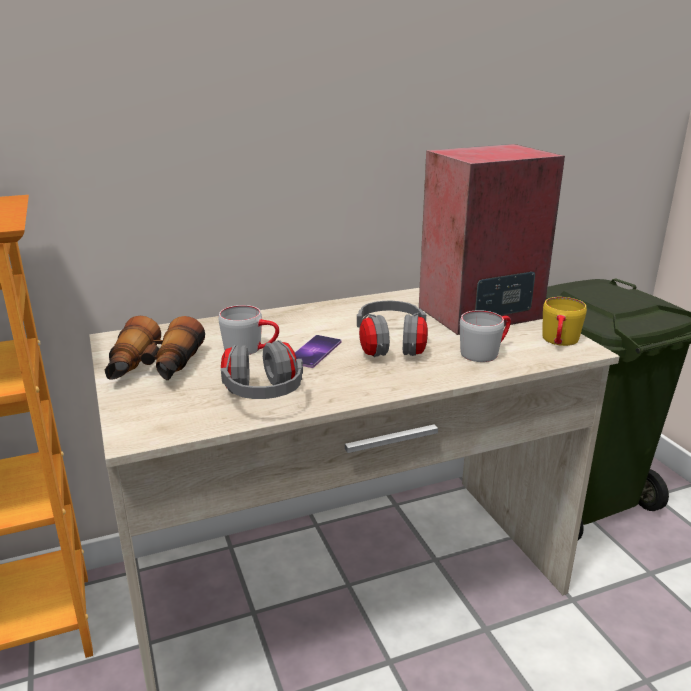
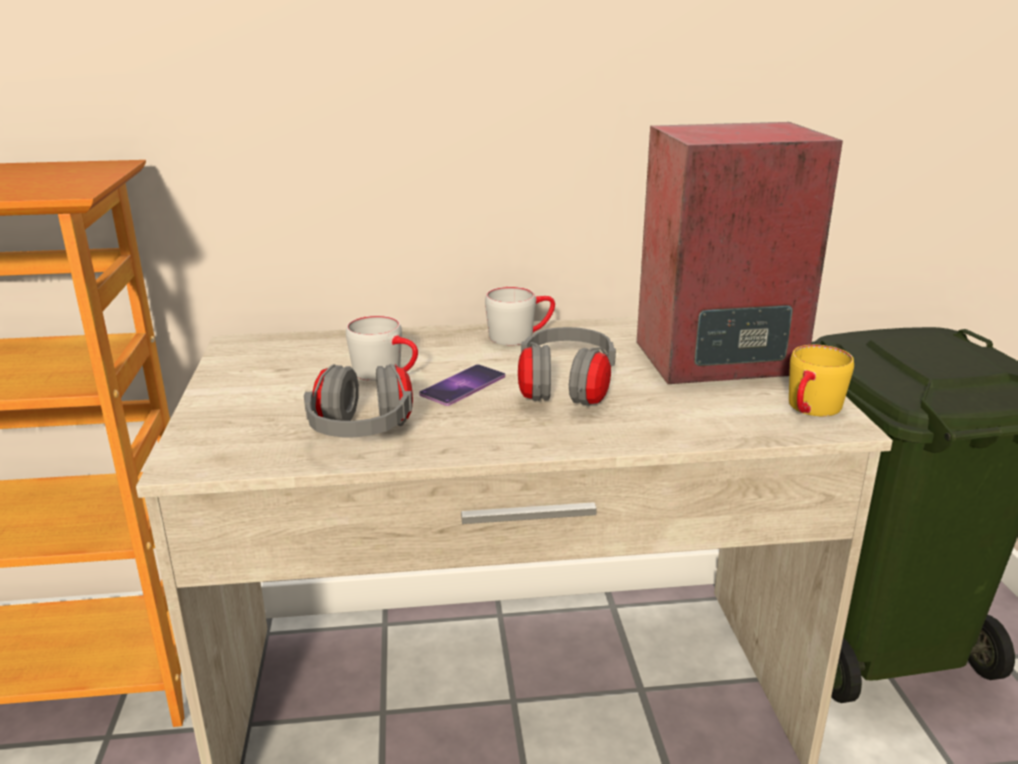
camera: 15 degrees right, 0 degrees up
(154, 369) = (258, 385): binoculars -> none
(485, 351) = (693, 411): grey mug -> grey mug (520, 336)

